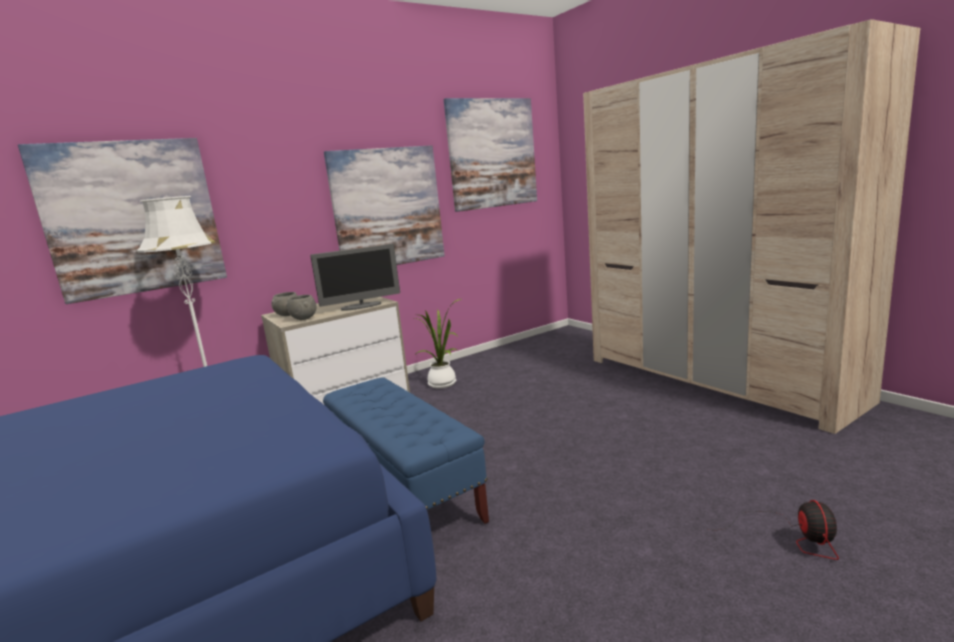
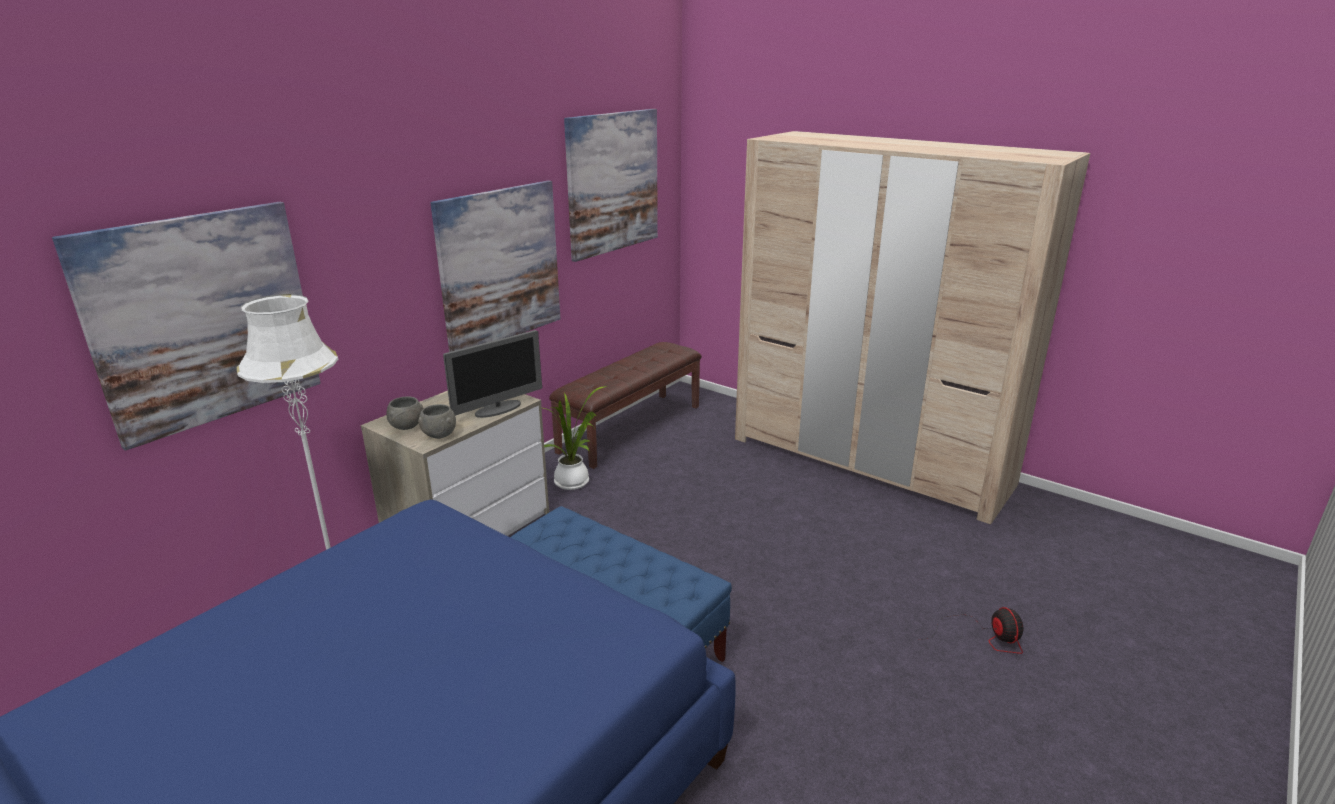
camera: 20 degrees left, 10 degrees up
(510, 352) = (630, 428): none -> brown bench

